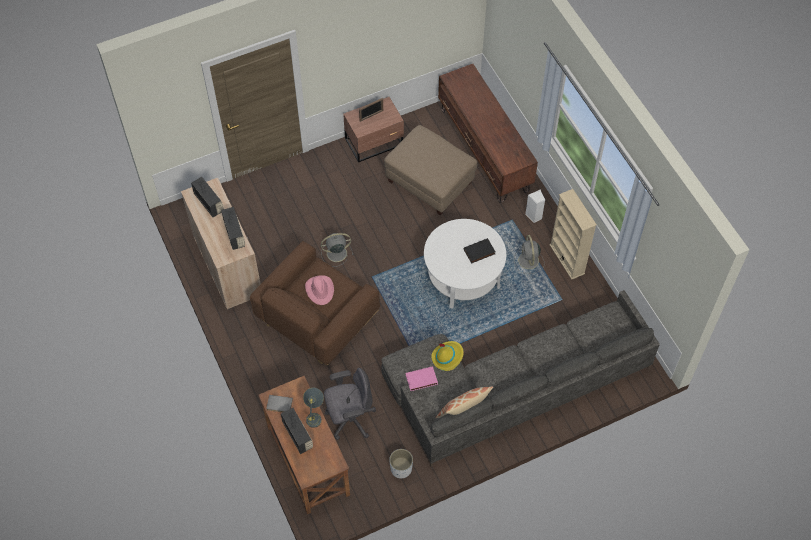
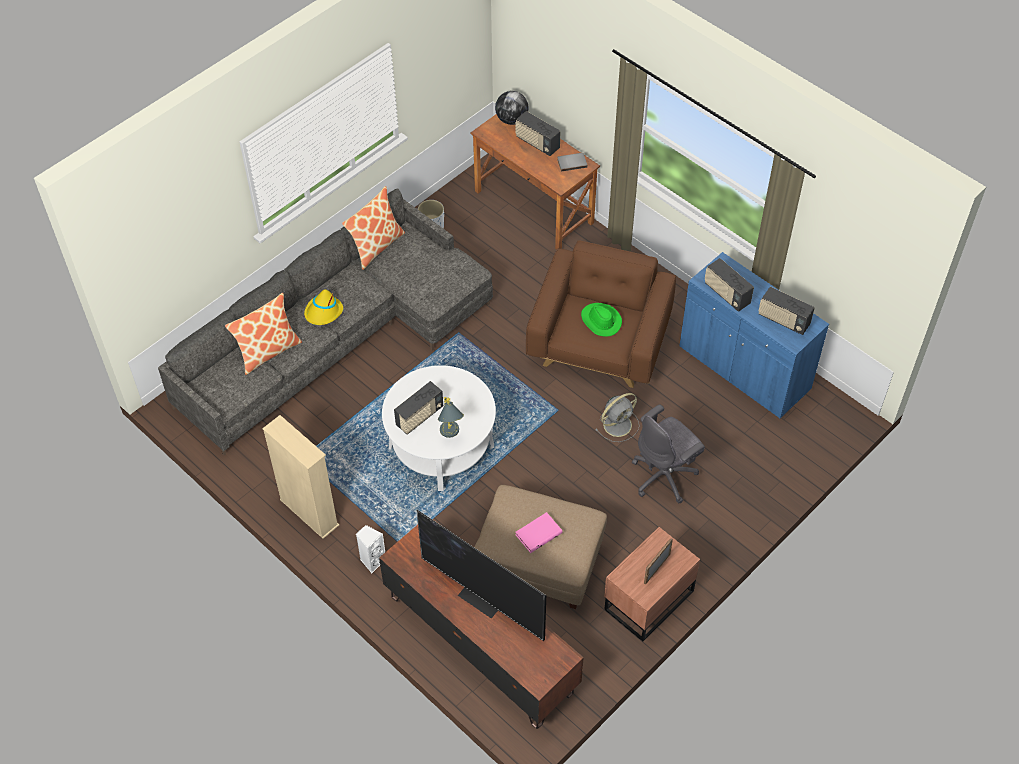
camera: 160 degrees right, 5 degrees down
(227, 265) = (744, 368): beige cabinet -> blue cabinet
(307, 470) = (512, 119): none -> globe
(315, 415) = (529, 164): grey table lamp -> grey table lamp (450, 435)
(320, 290) = (600, 321): pink hat -> green hat
(350, 418) = (508, 255): grey office chair -> grey office chair (665, 476)
(421, 380) = (435, 262): pink book -> pink book (538, 533)
(447, 356) = (415, 294): yellow hat -> yellow hat (323, 312)
(479, 252) = (419, 417): black book -> radio
(483, 121) = (482, 598): none -> television
(528, 261) = (361, 493): grey fan -> none
(573, 343) = (268, 351): none -> pillow

